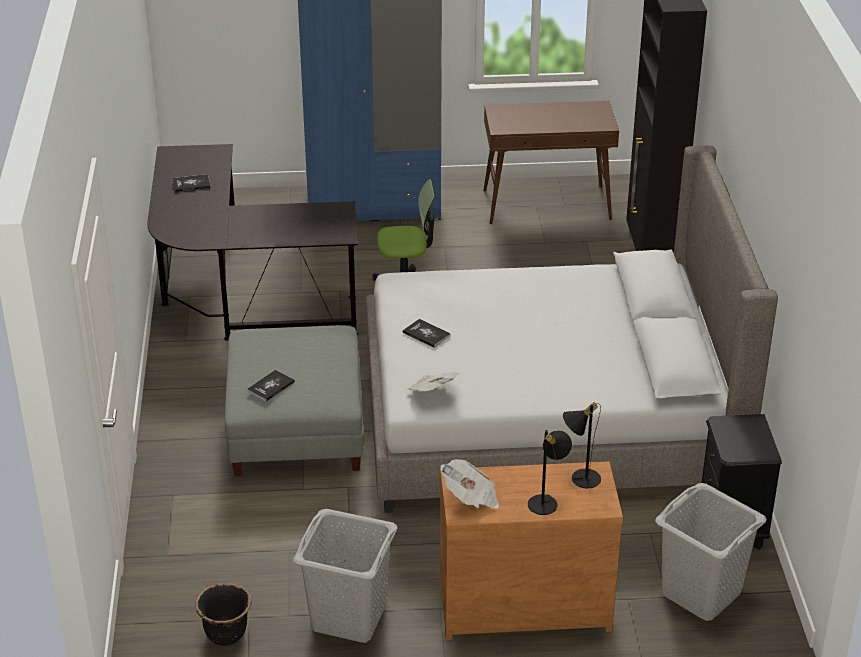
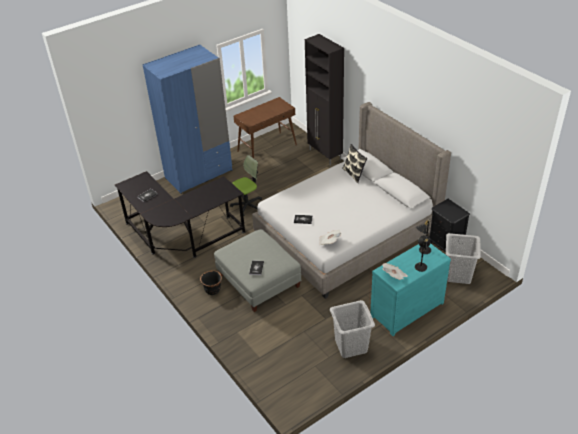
camera: 30 degrees left, 5 degrees up
(226, 634) = (313, 377): black planter -> black planter (212, 290)
(522, 603) = (405, 308): brown dresser -> turquoise dresser
(615, 294) = (354, 174): none -> pillow

